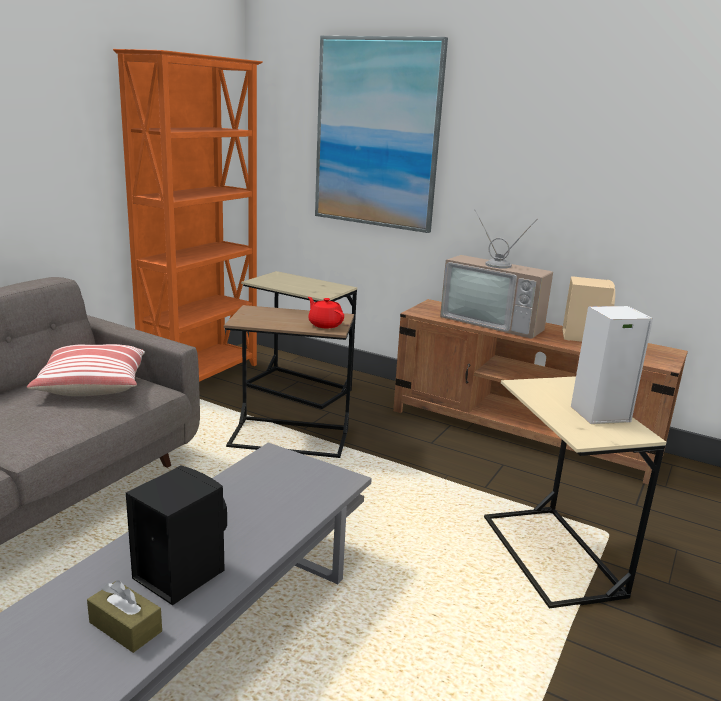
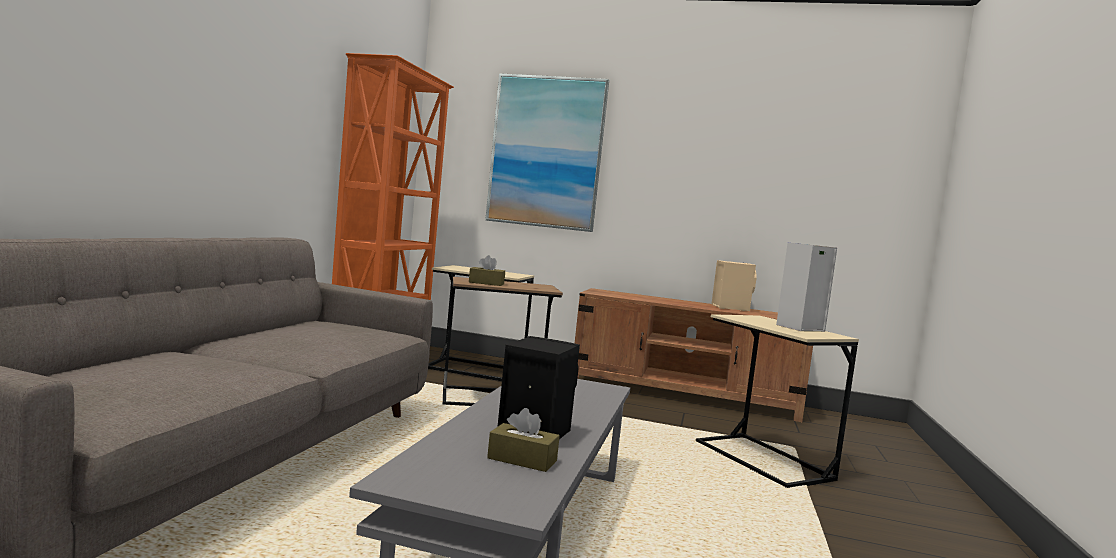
camera: 15 degrees left, 15 degrees down
(93, 384) = (340, 328): pillow -> none
(266, 320) = (486, 283): none -> brown tissue box
(325, 324) = (538, 287): red teapot -> none
(494, 322) = (658, 299): television -> none

